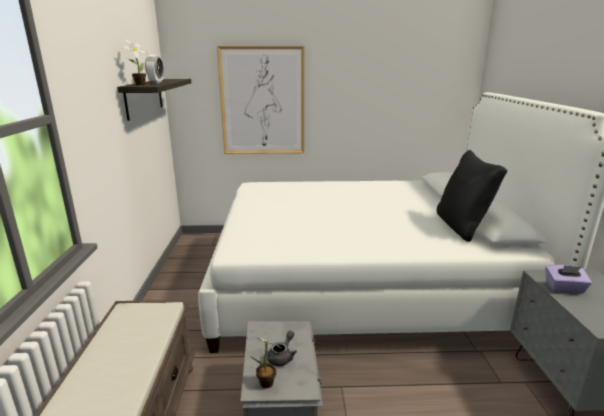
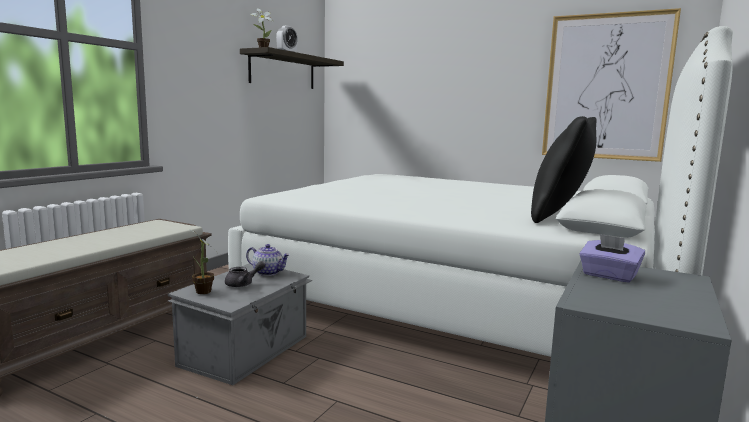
camera: 30 degrees right, 10 degrees down
(262, 101) = (414, 87): picture -> picture (606, 87)
(280, 332) = (268, 272): none -> teapot

